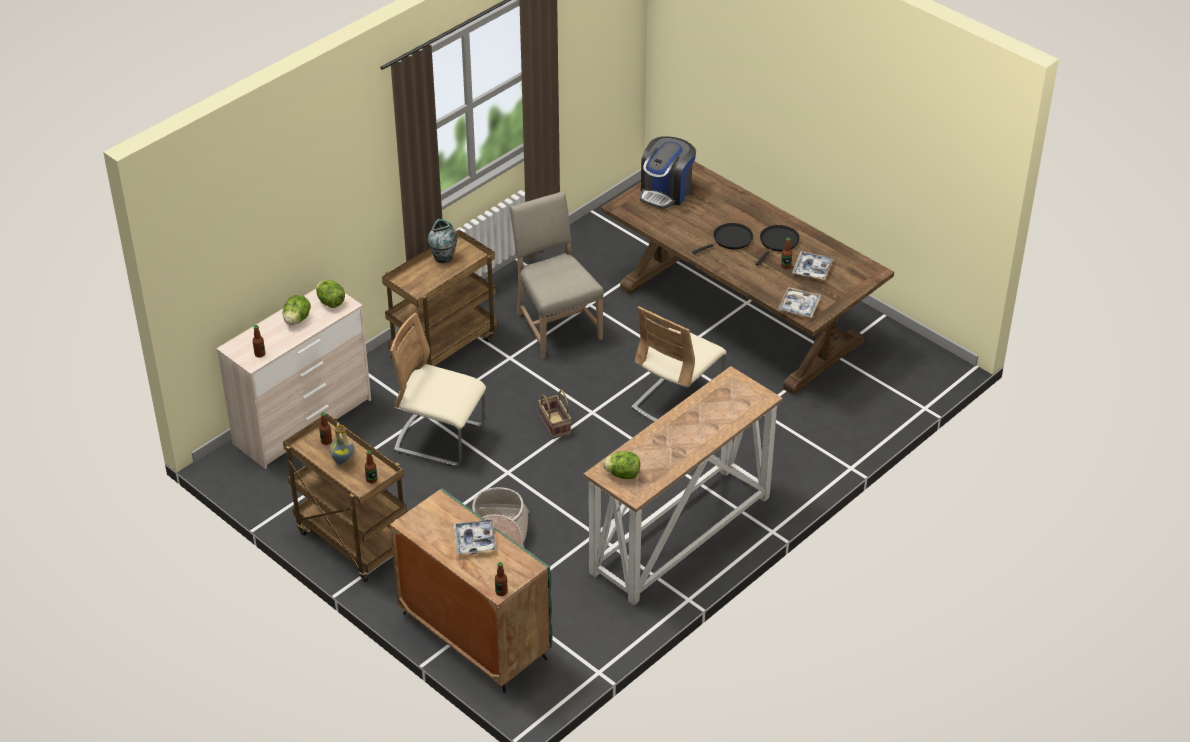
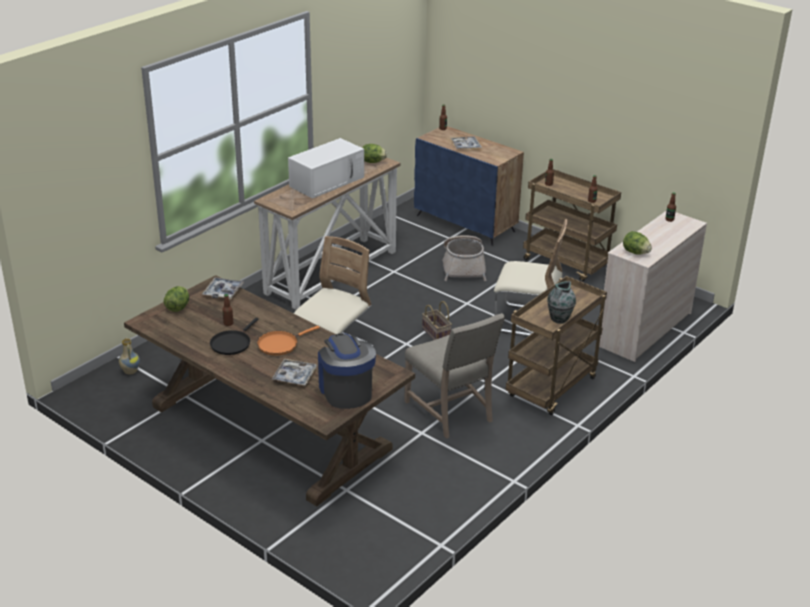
camera: 175 degrees right, 10 degrees down
(297, 319) = (656, 241): lettuce -> lettuce (178, 307)
(344, 462) = (572, 191): vase -> vase (130, 371)
(473, 635) = (466, 223): green cabinet -> blue cabinet
(666, 191) = (346, 390): coffee machine -> coffee machine turned 45 degrees counterclockwise
(687, 433) = (327, 181): none -> white microwave
(730, 240) = (280, 344): black frying pan -> orange frying pan
(812, 269) = (203, 321): tray -> tray (294, 376)

